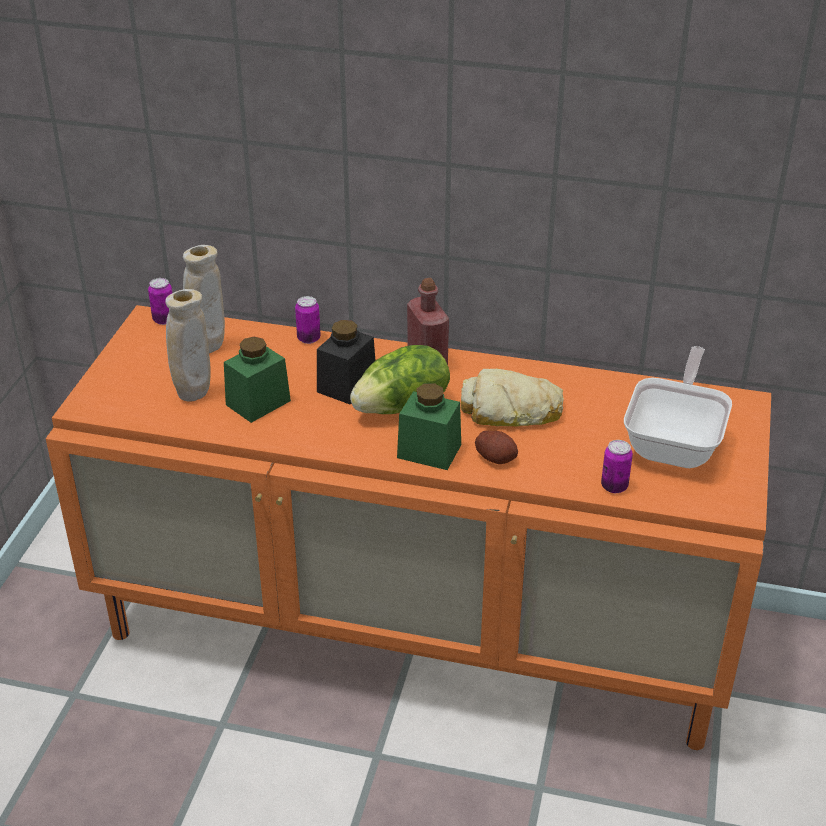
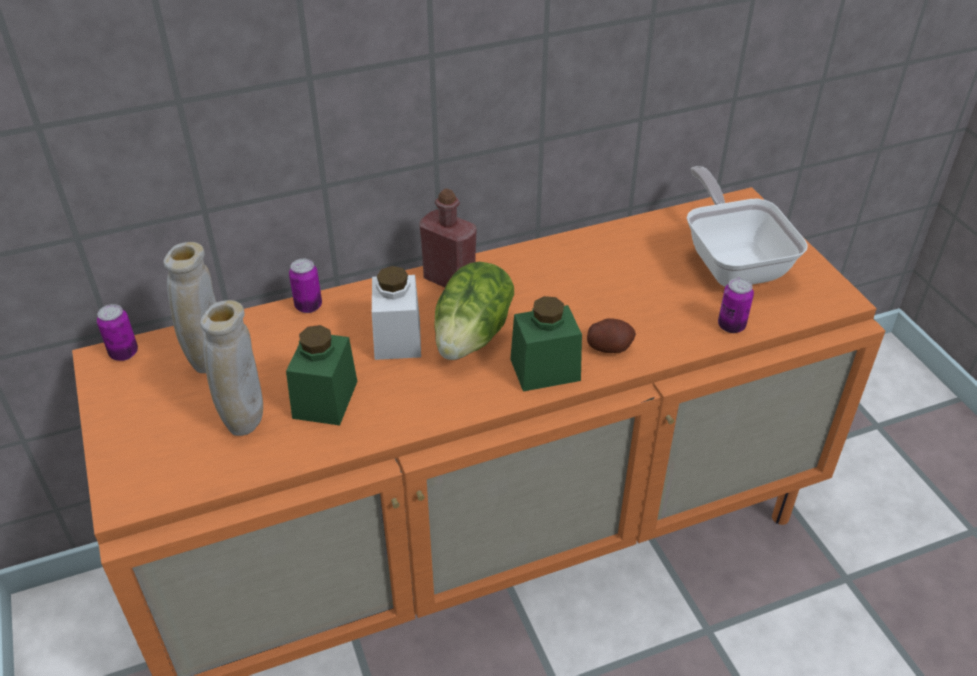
camera: 35 degrees left, 5 degrees up
(347, 385) = (397, 338): black jar -> white jar
(511, 410) = (573, 294): bread -> none

